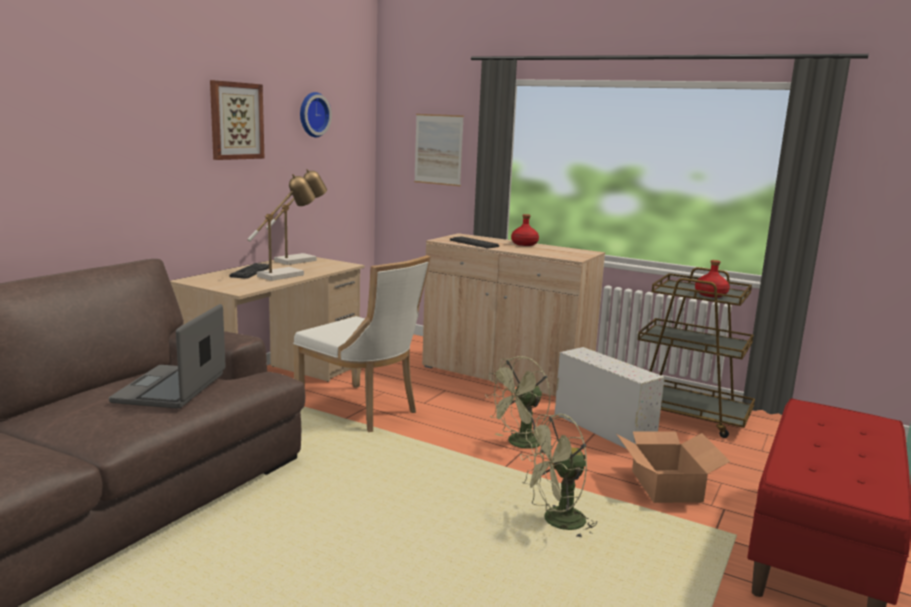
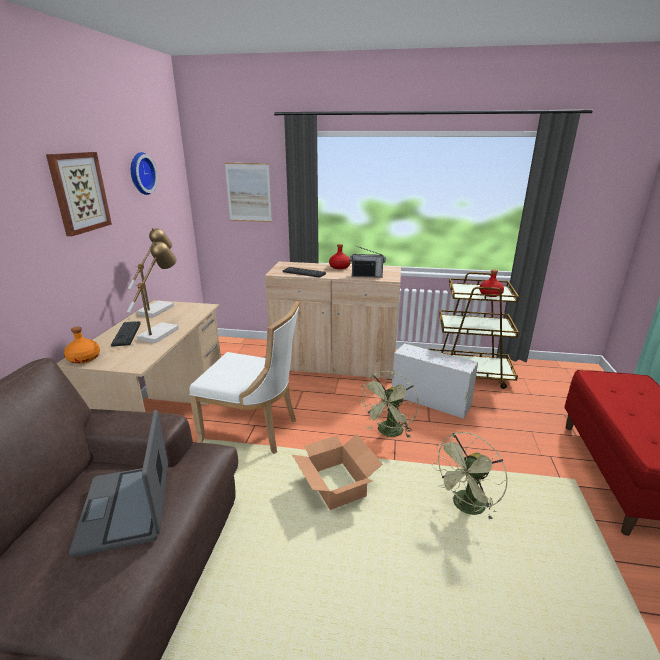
camera: 20 degrees left, 10 degrees up
(198, 280) = (84, 358): none -> orange bottle
(547, 253) = (367, 276): none -> radio
(666, 485) = (504, 445): cardboard box -> cardboard box (337, 485)

